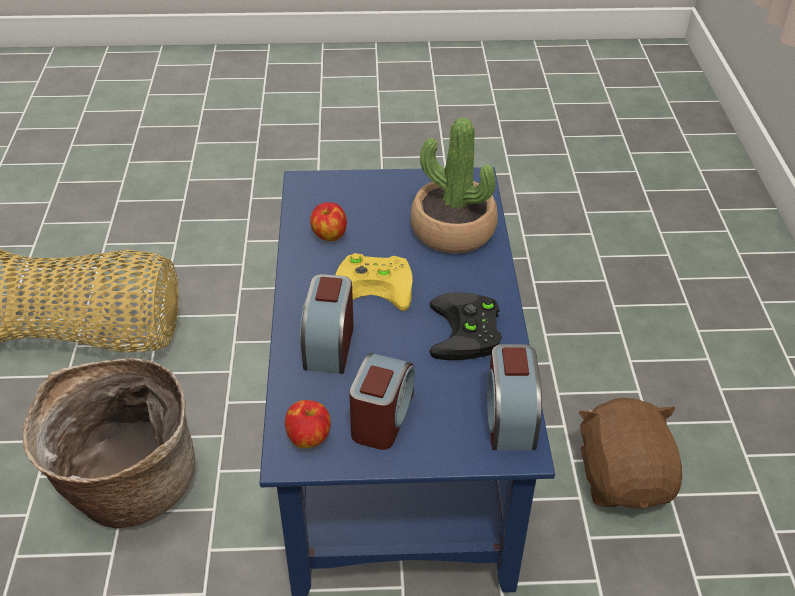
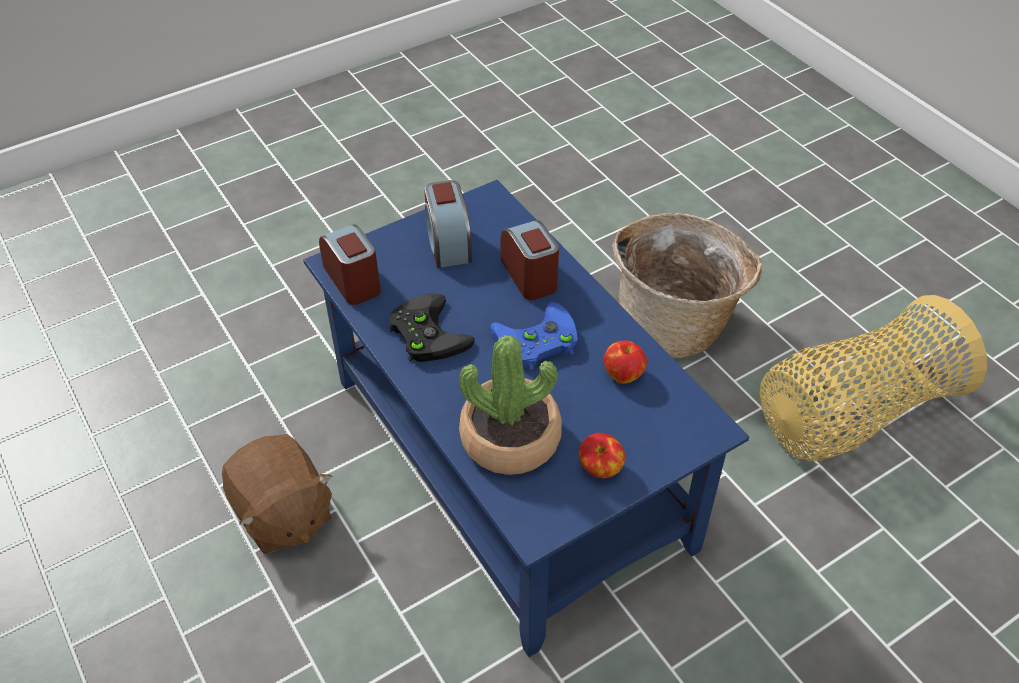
camera: 150 degrees right, 5 degrees up
(309, 438) = (487, 212): apple -> apple (600, 468)
(376, 285) = (535, 342): yellow game controller -> blue game controller

